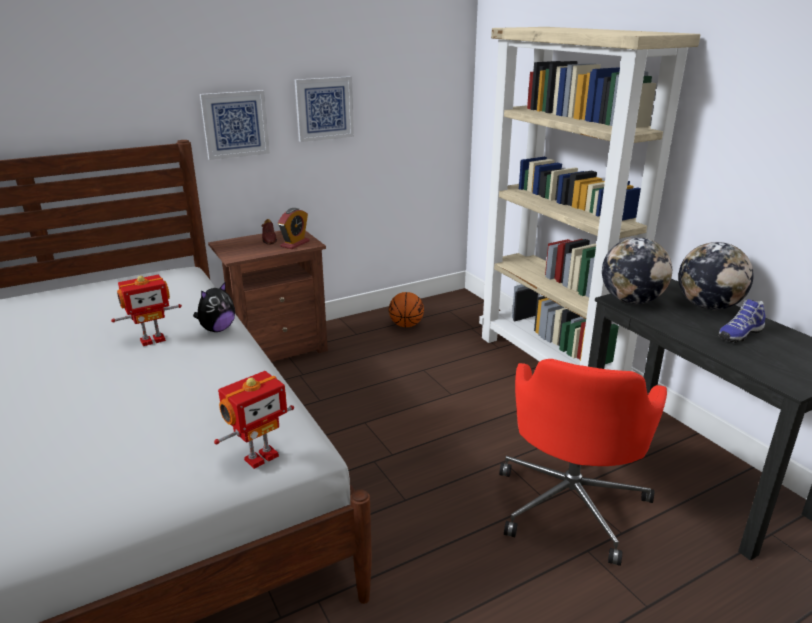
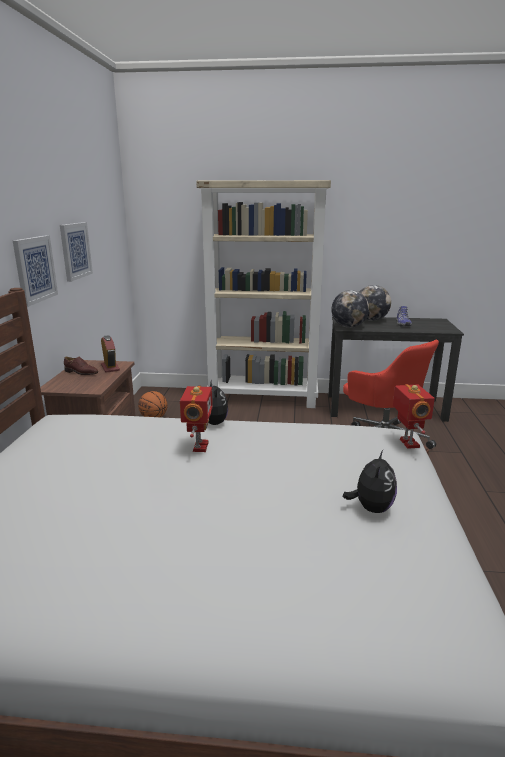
camera: 55 degrees left, 5 degrees down
(65, 466) = (371, 508): none -> plush toy

